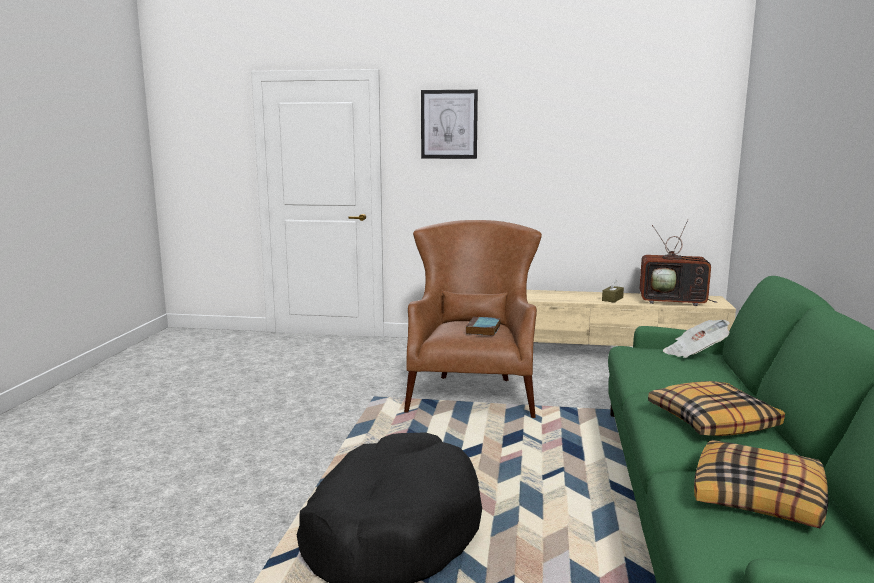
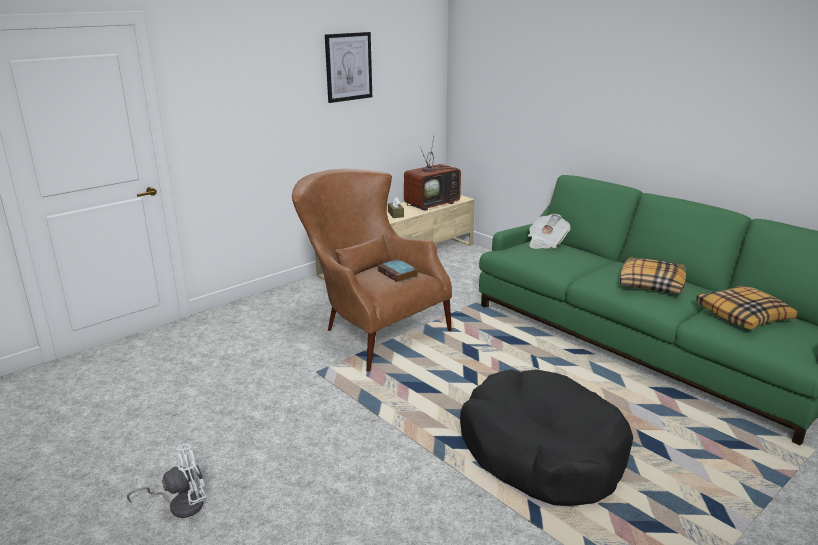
camera: 50 degrees left, 10 degrees up
(162, 421) = (180, 505): none -> white fan
(449, 124) = (231, 72): picture -> picture (348, 67)

